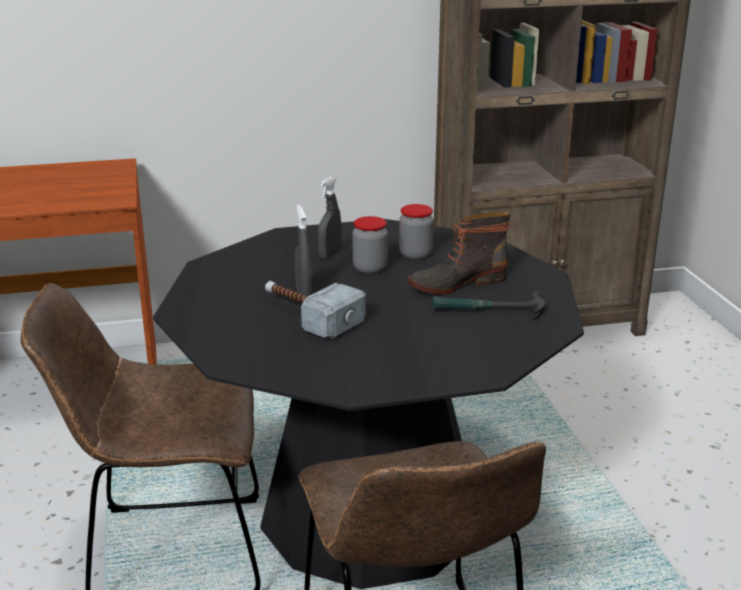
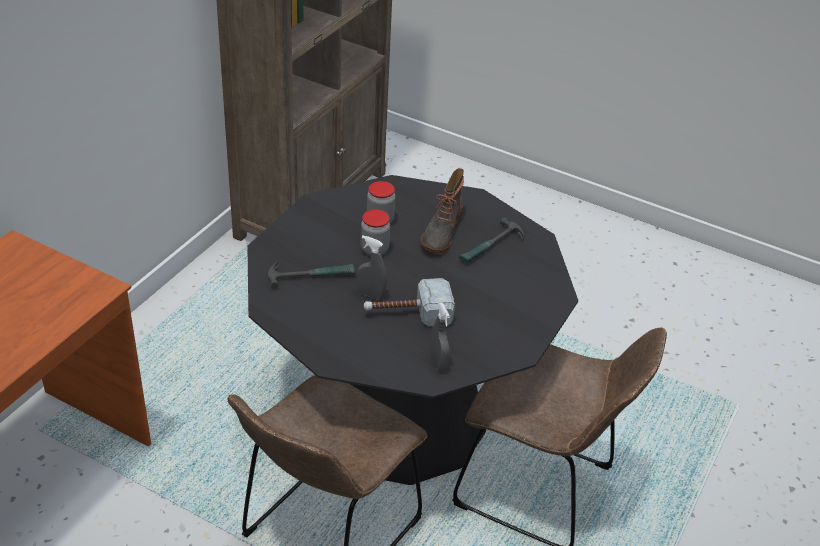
camera: 50 degrees left, 15 degrees up
(282, 261) = (311, 275): none -> hammer
(330, 255) = (330, 252): grey spray bottle -> grey spray bottle (438, 363)

